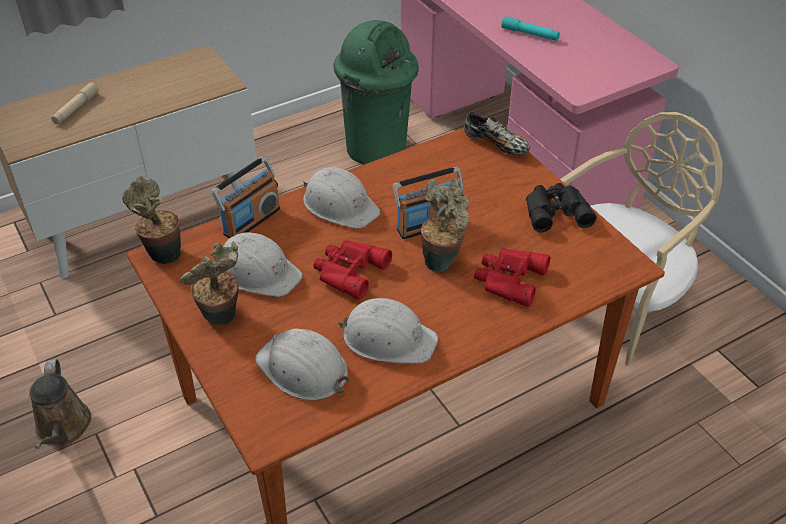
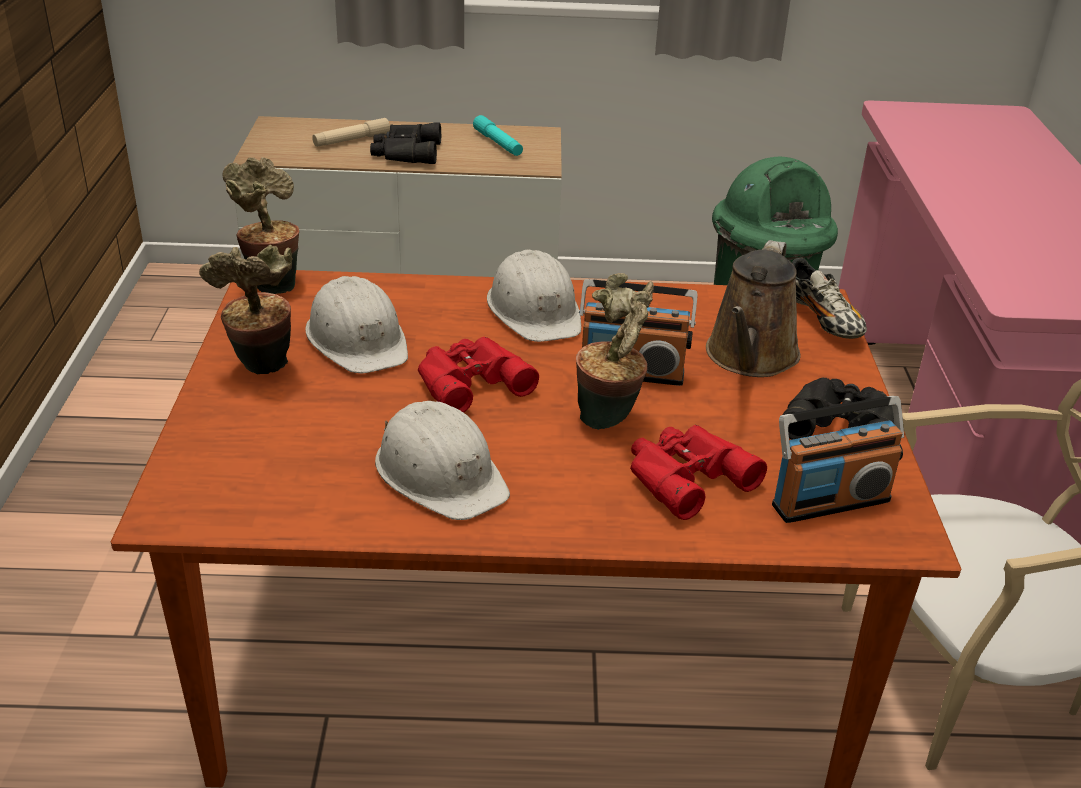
camera: 30 degrees right, 10 degrees down
(63, 428) = (129, 495): brown watering can -> brown watering can (750, 357)
(124, 105) = (405, 152): none -> black binoculars
(251, 221) = (408, 288): radio -> radio (829, 502)
(303, 369) = (295, 460): white hard hat -> none
(530, 34) = (994, 218): turquoise flashlight -> turquoise flashlight (498, 143)

